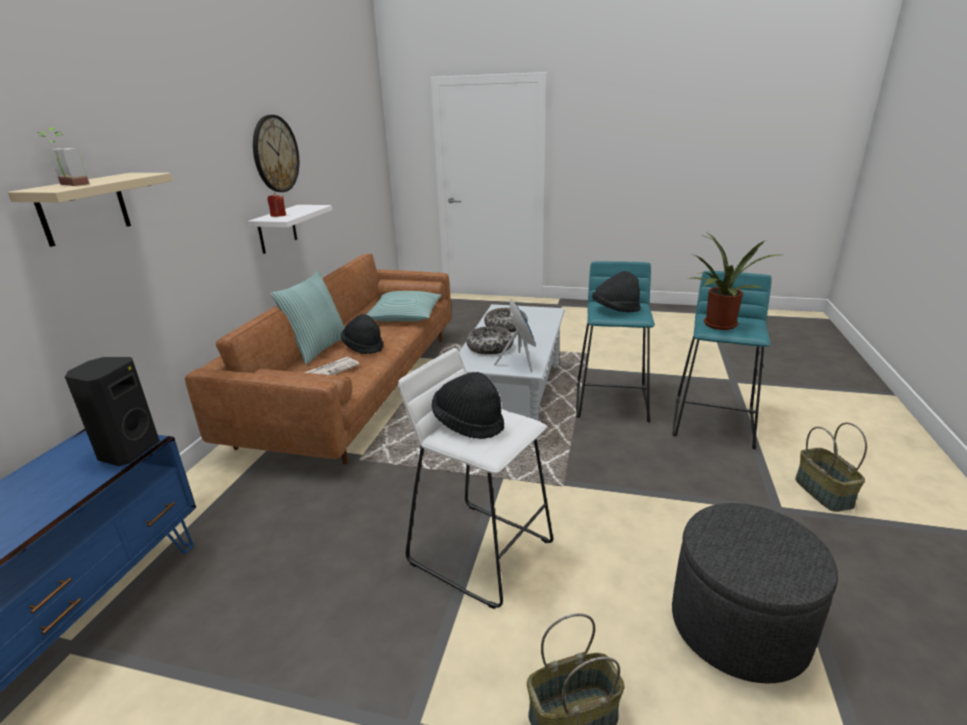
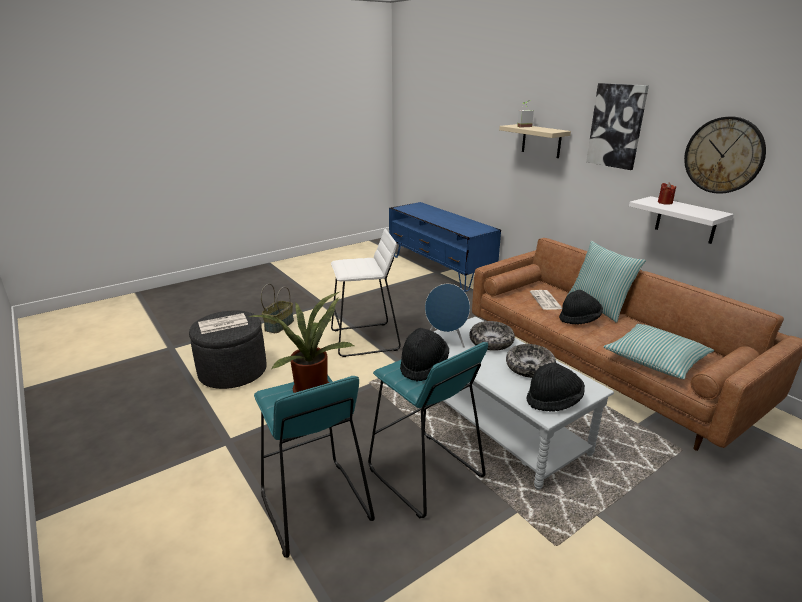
camera: 130 degrees right, 0 degrees up
(128, 451) = (465, 232): black speaker -> none
(186, 147) = (616, 126): none -> picture
(468, 424) = (366, 264): black hat -> black hat (554, 401)
(764, 541) = (222, 324): none -> newspaper
(824, 492) = (193, 477): basket -> none

